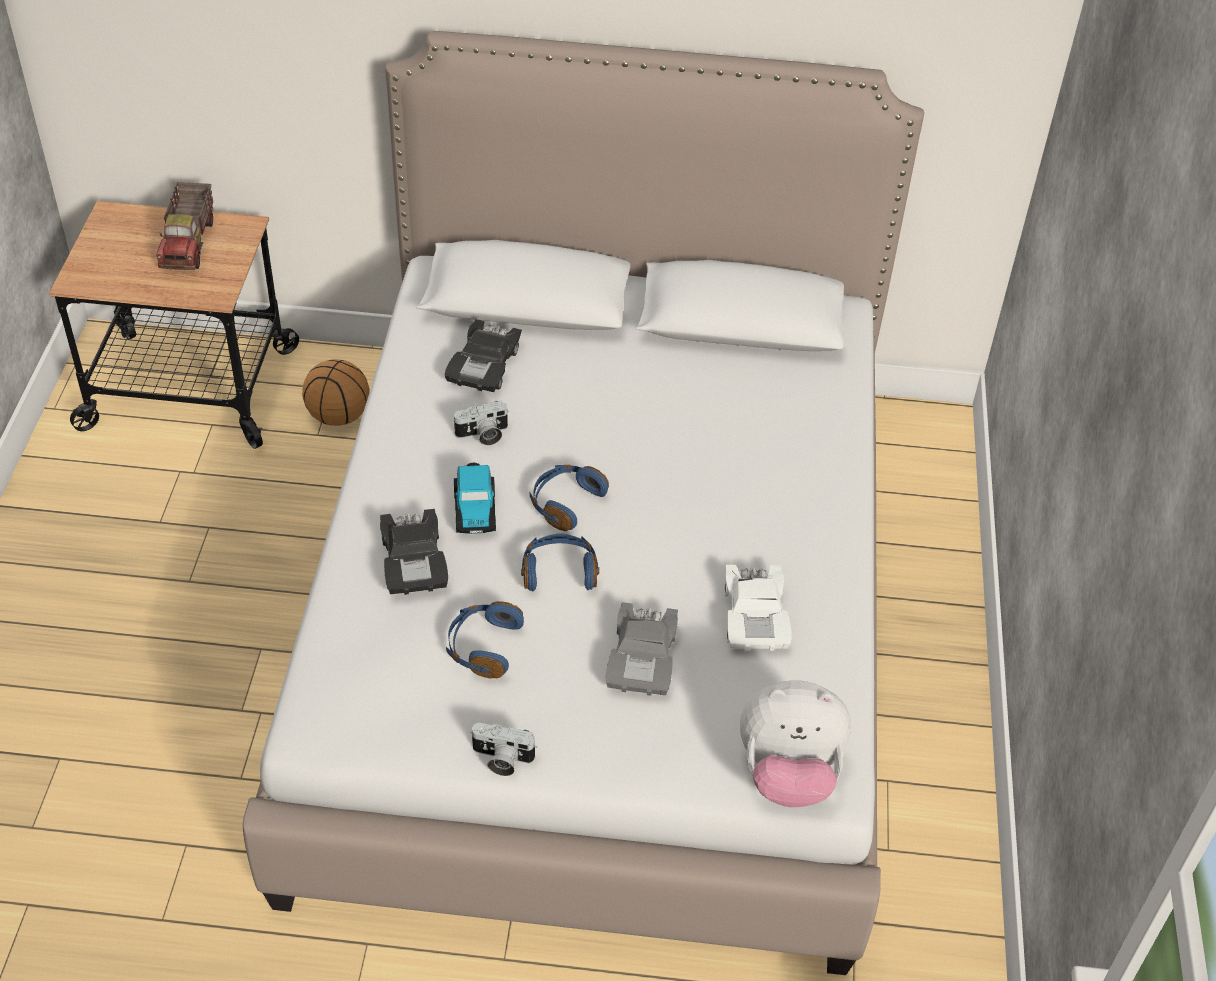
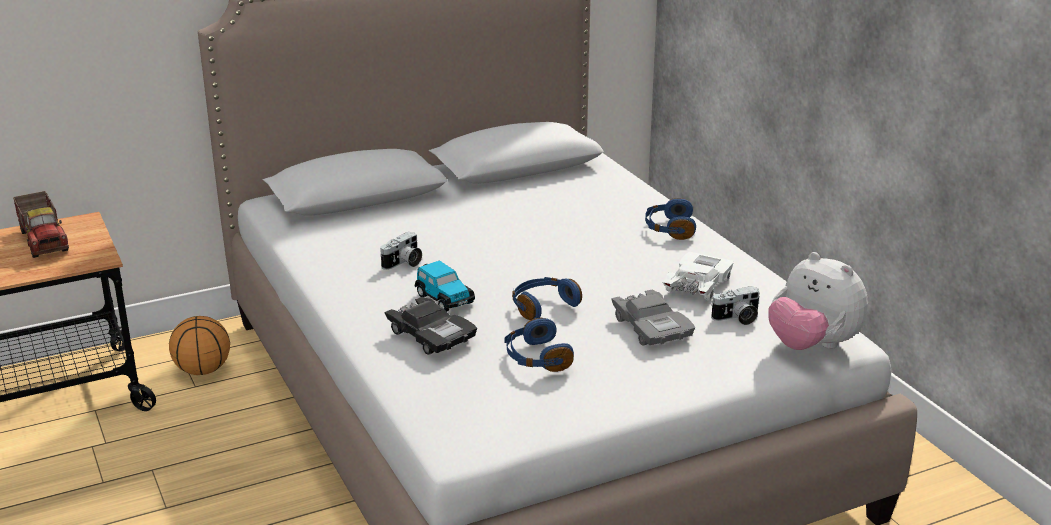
camera: 30 degrees left, 20 degrees down
(484, 365) = (363, 232): black toy car -> none
(501, 759) = (620, 408): camera -> camera (737, 318)
(565, 503) = (505, 275): blue headphones -> blue headphones (669, 229)
(755, 616) = (697, 285): white toy car -> white toy car turned 120 degrees counterclockwise
(788, 774) = (812, 345): plush toy -> plush toy turned 75 degrees clockwise

